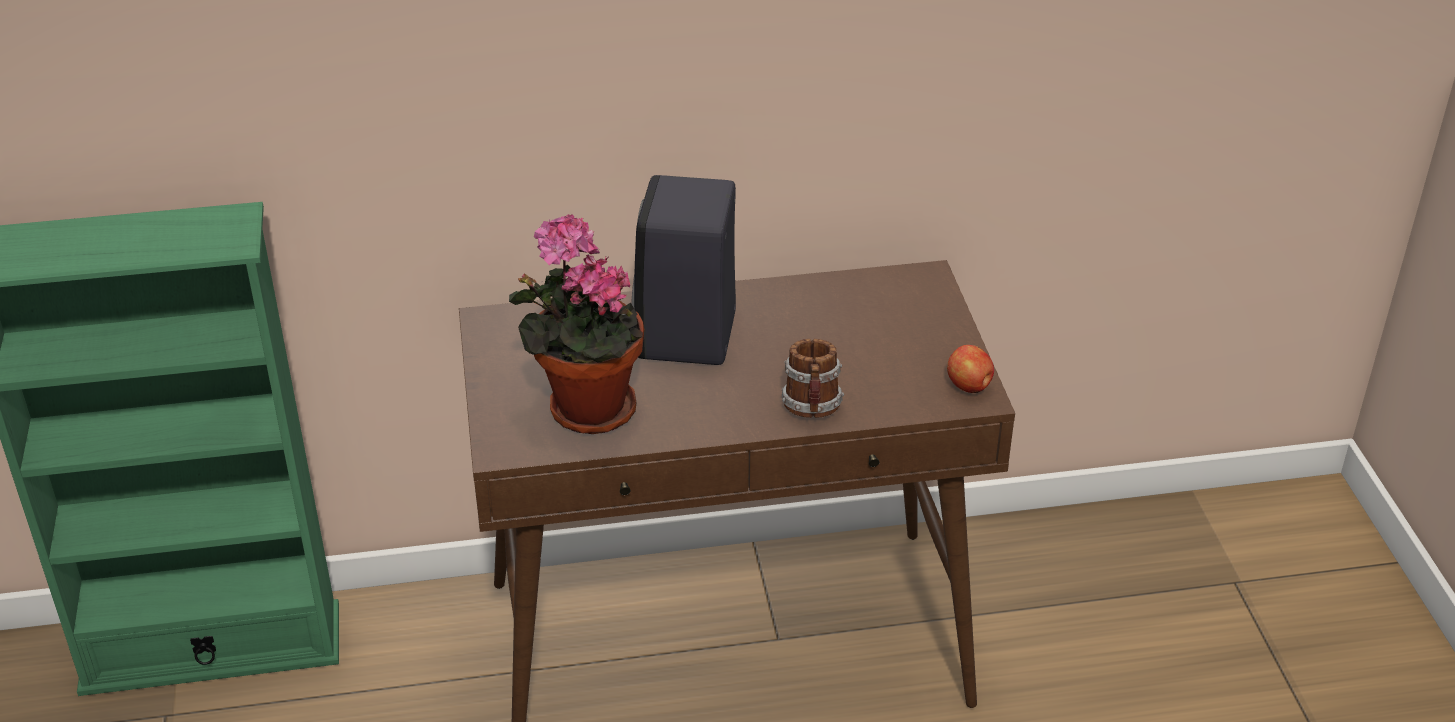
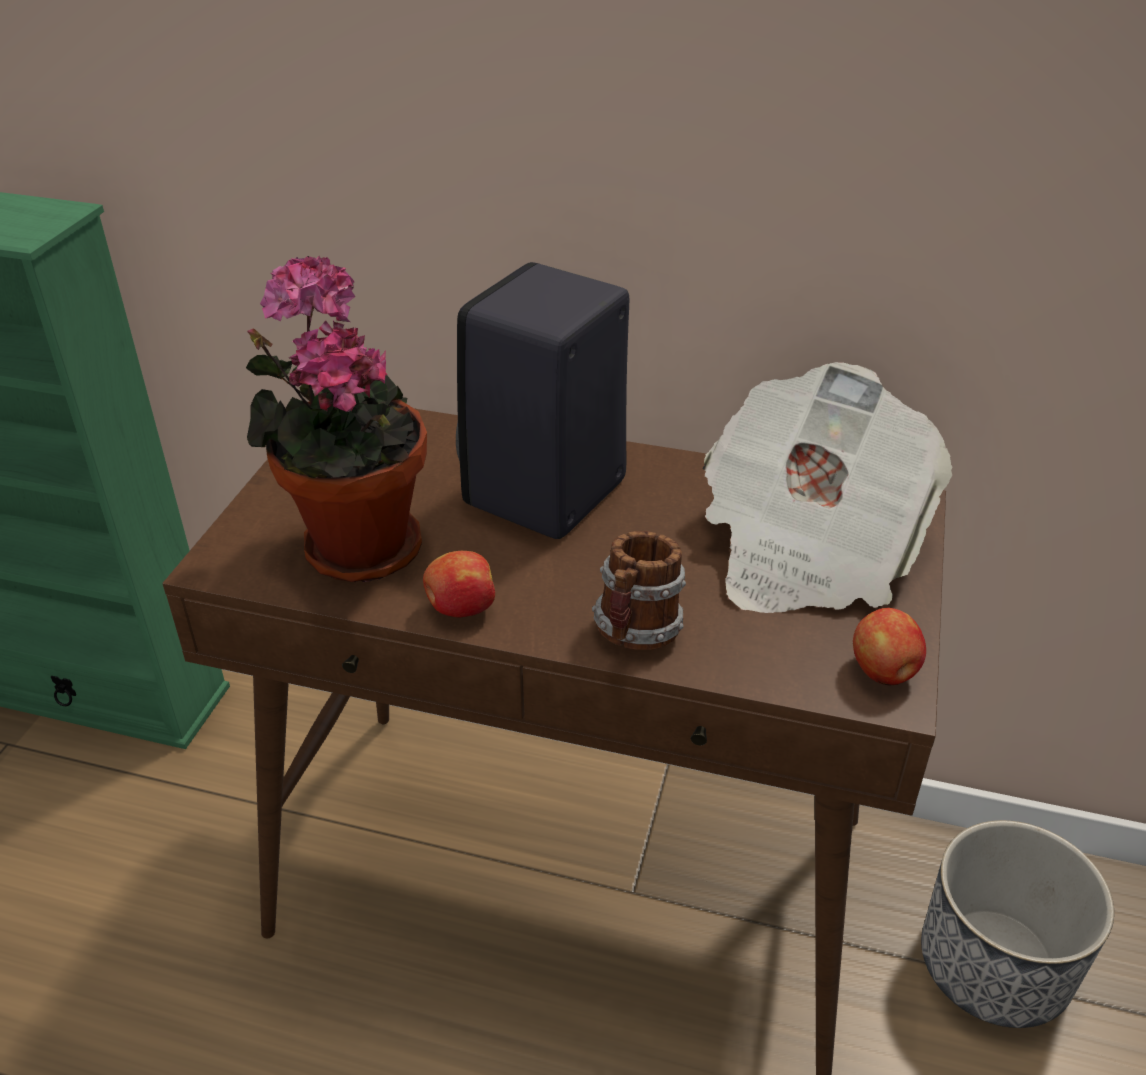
camera: 25 degrees right, 0 degrees up
(691, 427) = (460, 609): none -> apple
(881, 321) = (807, 544): none -> newspaper
(1049, 596) = (992, 964): none -> planter

